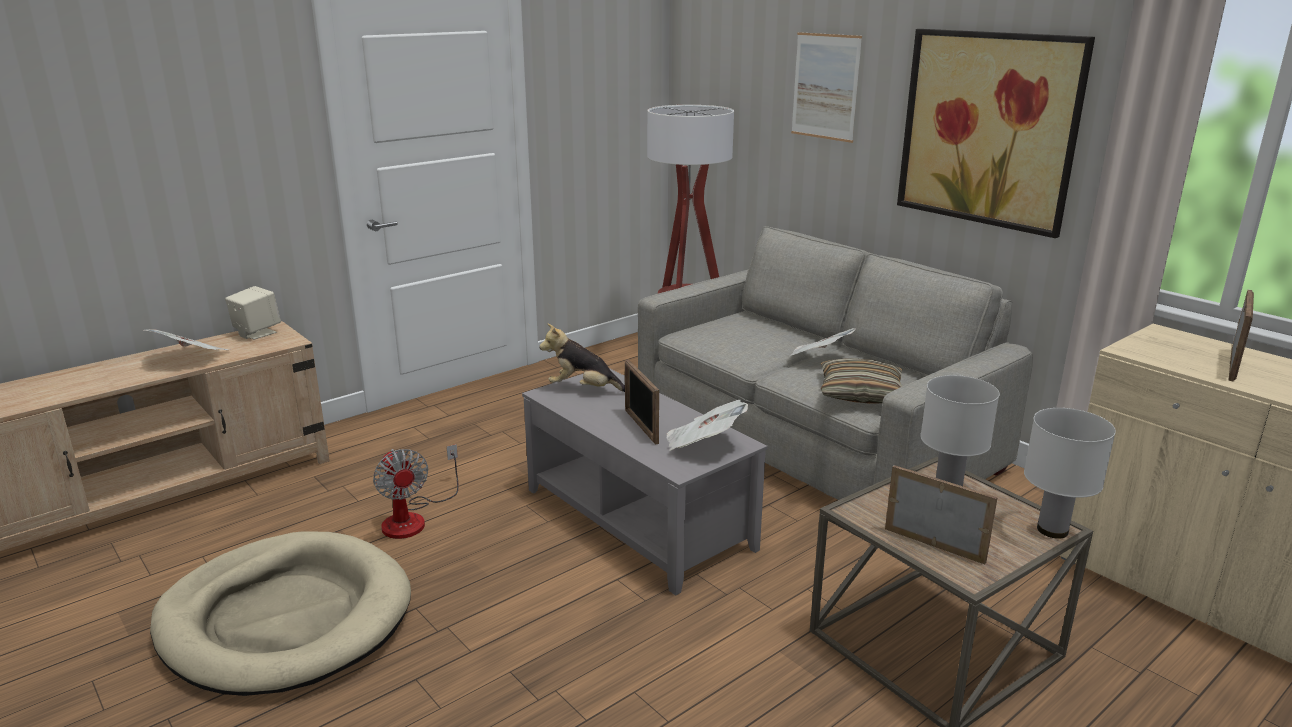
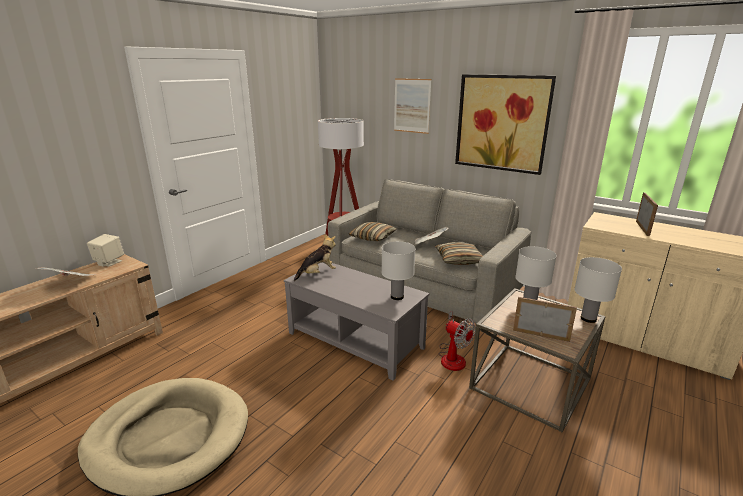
camera: 15 degrees left, 0 degrees up
(413, 518) = (227, 360): fan -> fan (452, 357)
(584, 389) = (317, 274): plush toy -> plush toy turned 150 degrees clockwise
(641, 426) = (359, 291): picture frame -> none
(703, 444) = (396, 297): newspaper -> white table lamp
(717, 336) = (373, 237): none -> pillow

